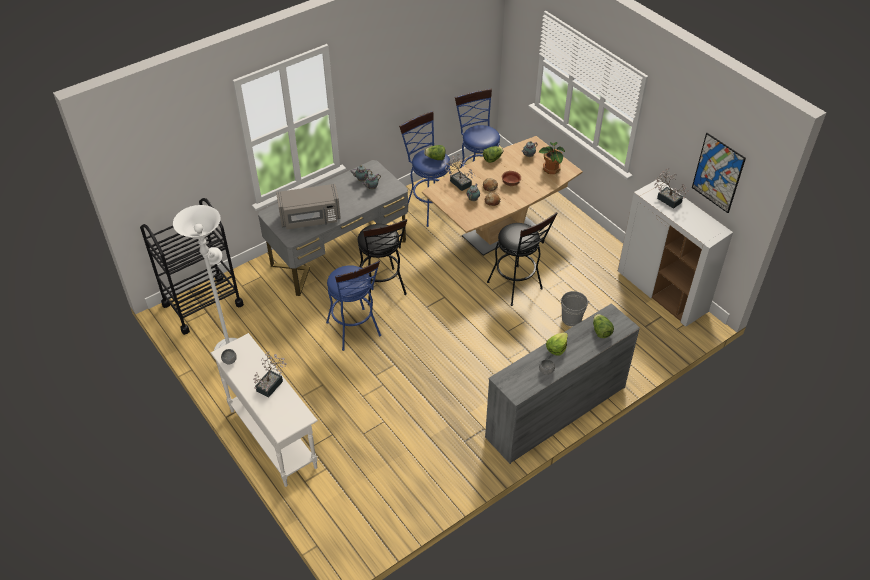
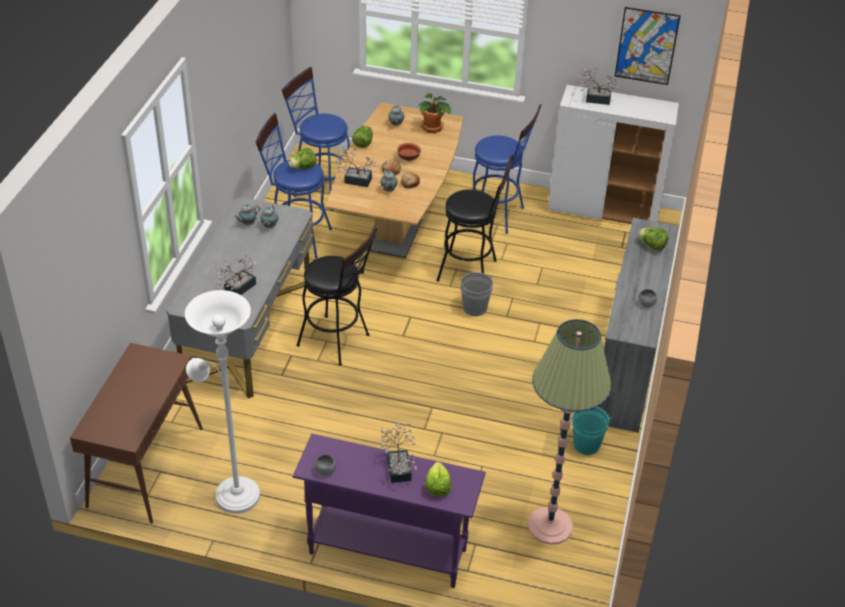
camera: 40 degrees left, 5 degrees down
(202, 304) = (146, 467): black cart -> brown console table
(273, 438) = (387, 551): white console table -> purple console table
(310, 219) = (237, 288): grey microwave -> potted plant
(355, 332) = (357, 399): blue stool -> blue stool (499, 215)
(383, 487) = (550, 526): none -> floor lamp
(466, 450) = (586, 444): none -> turquoise bucket
(556, 348) = (632, 280): lettuce -> lettuce (437, 487)
(571, 319) = (552, 274): grey bucket -> grey bucket (474, 308)

